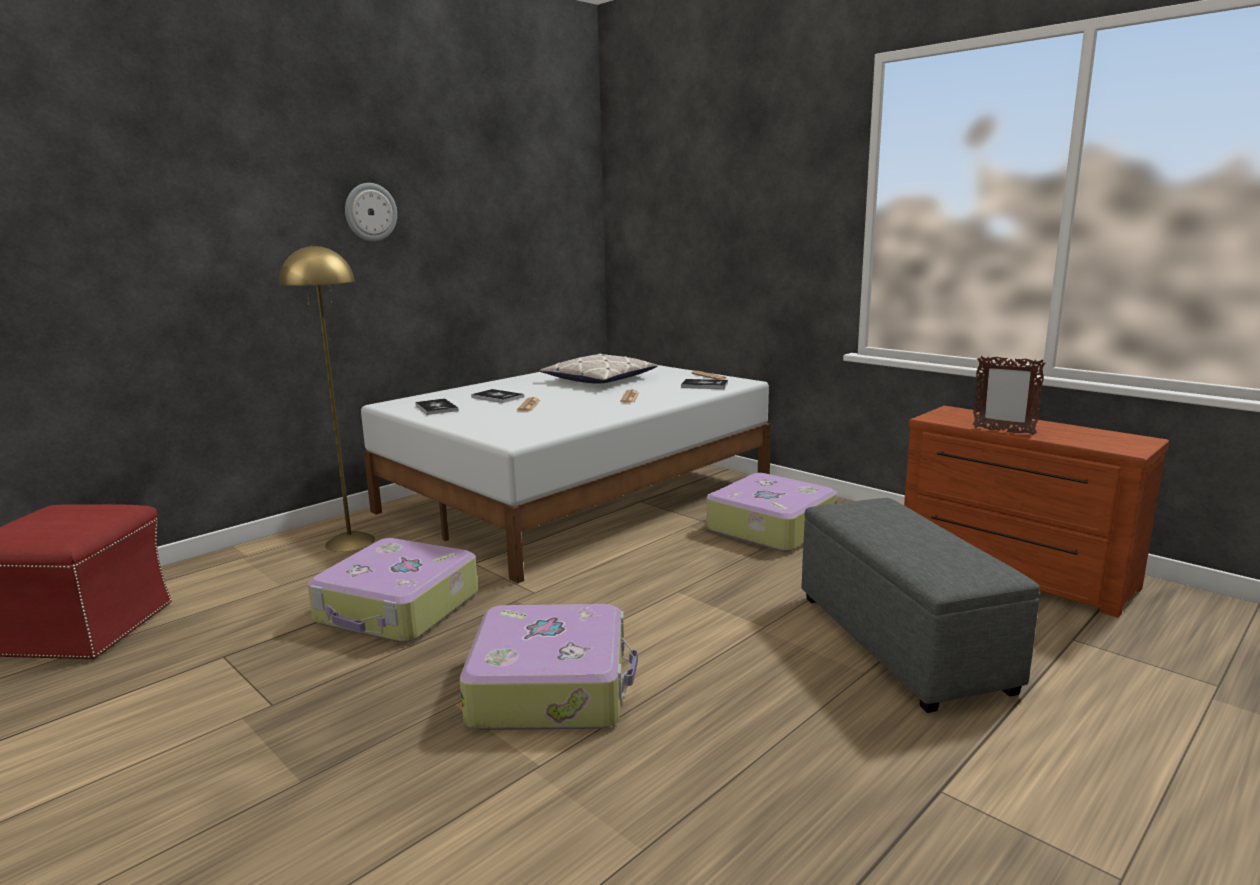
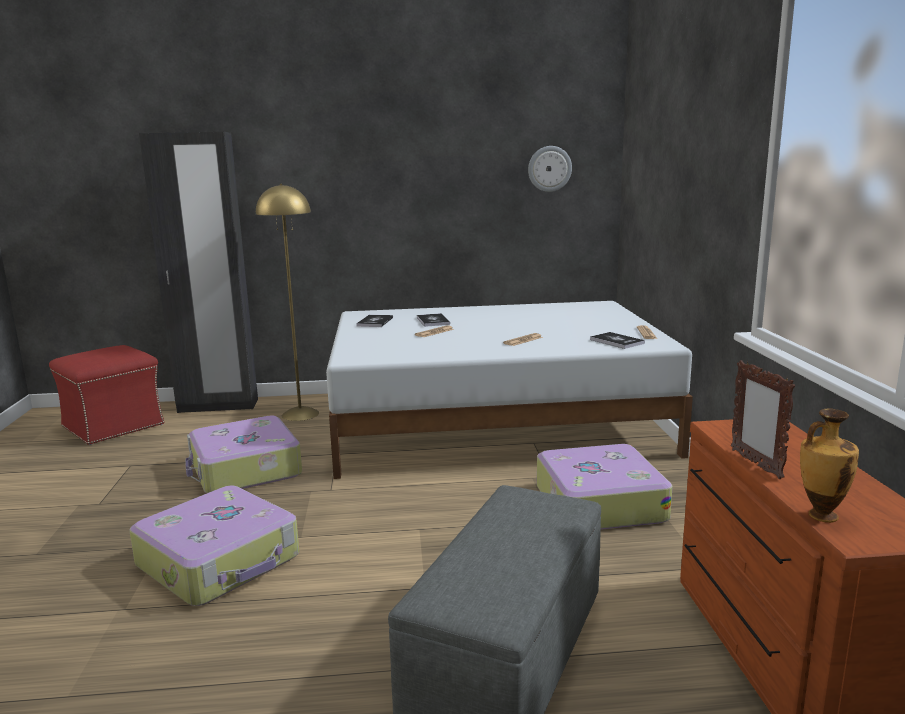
camera: 40 degrees right, 0 degrees up
(213, 564) = (218, 406): none -> black wardrobe
(370, 212) = (367, 157): wall clock -> wall clock (549, 168)
(599, 379) = (545, 319): pillow -> none
(1092, 445) = (820, 515): none -> vase

